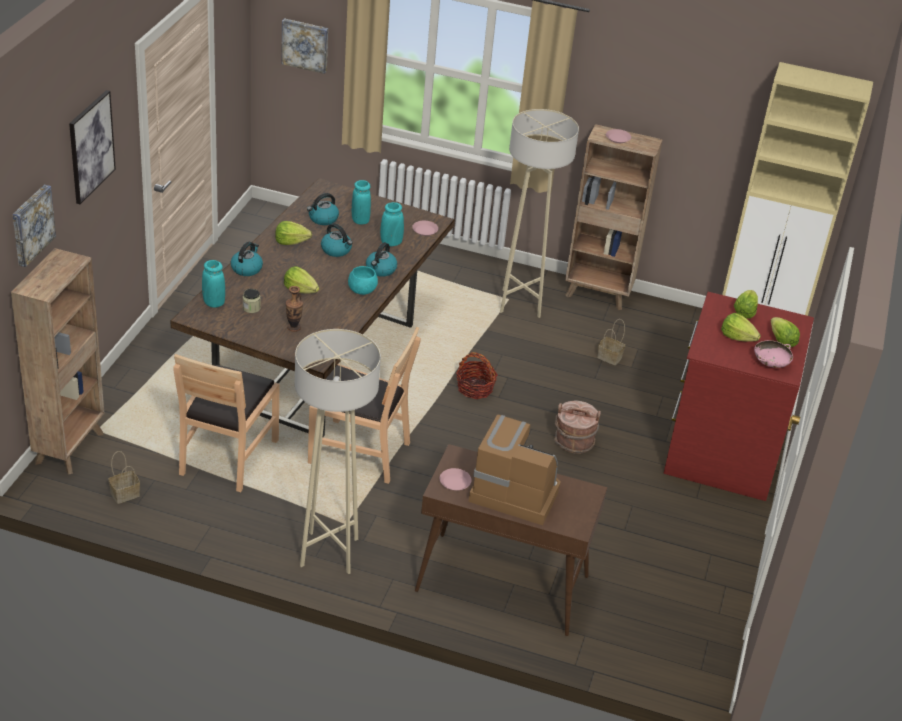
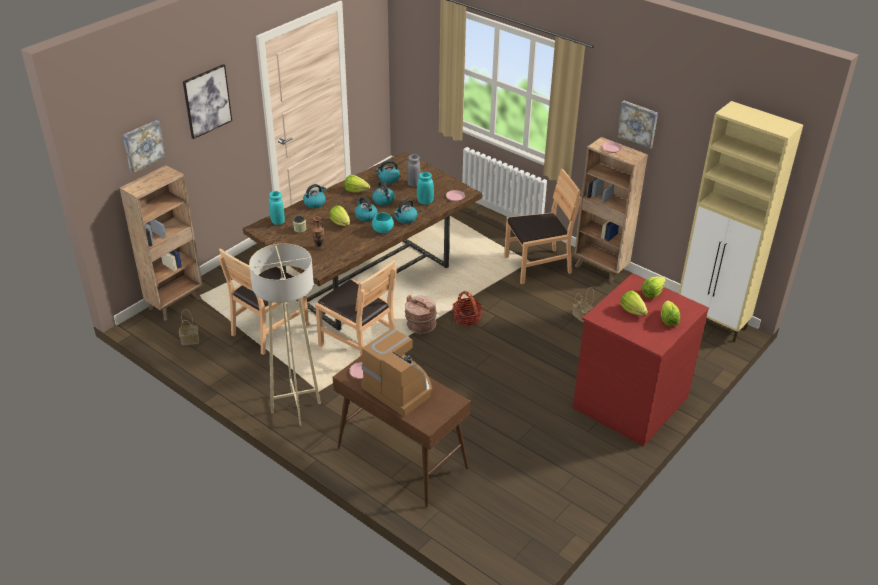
camera: 25 degrees right, 0 degrees up
(305, 45) = (419, 57): picture -> picture (638, 123)
(327, 275) = (365, 216): none -> kettle
(360, 220) = (413, 184): turquoise vase -> grey vase
(521, 303) = (537, 265): beige floor lamp -> brown chair
(573, 442) = (517, 371): brown bucket -> brown bucket (420, 326)
(770, 363) = (647, 335): pink bowl -> none

